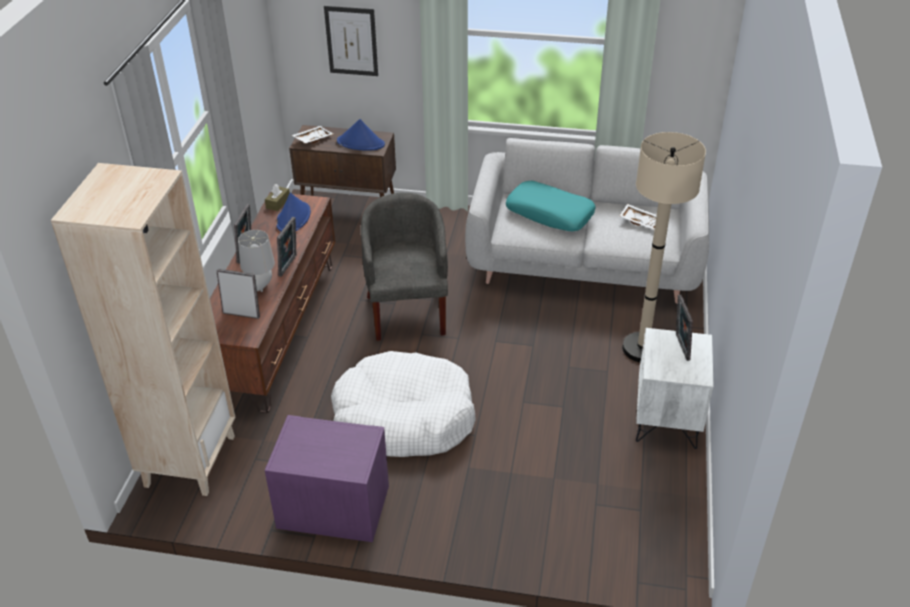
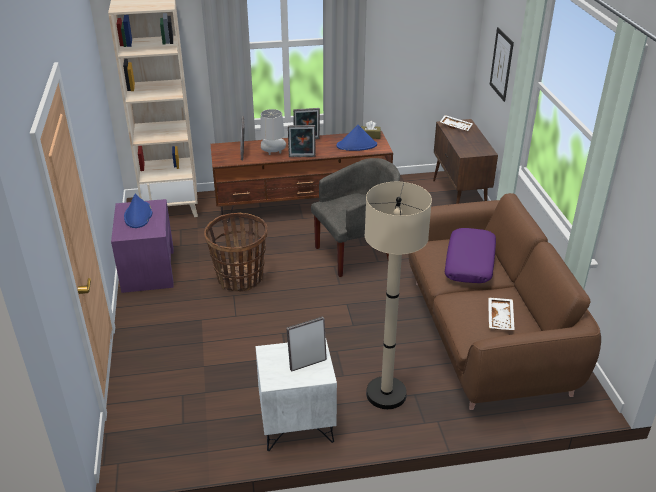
camera: 70 degrees right, 5 degrees down
(361, 143) = (468, 145): blue hat -> blue hat (138, 215)
(404, 418) = (240, 278): white dog bed -> basket
(550, 214) = (470, 263): turquoise pillow -> purple pillow
(584, 264) = (485, 335): grey sofa -> brown sofa

